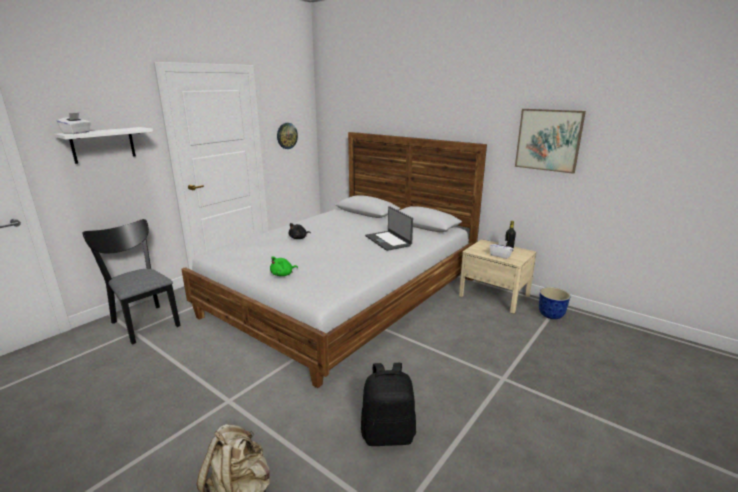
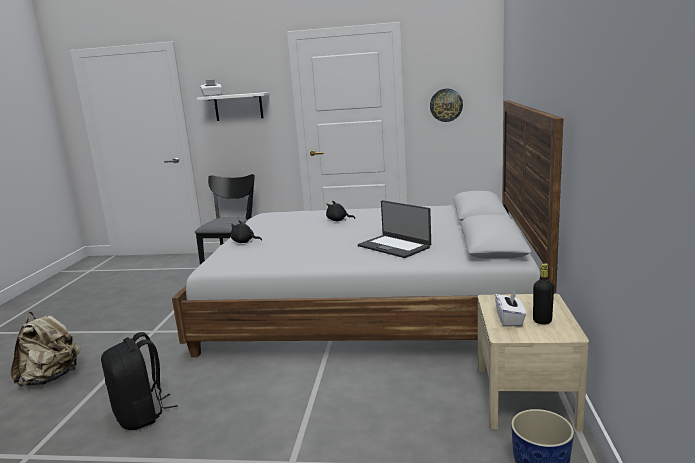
camera: 60 degrees right, 5 degrees down
(283, 274) = (244, 242): green plush toy -> black plush toy
(388, 241) = (394, 246): laptop -> laptop turned 75 degrees counterclockwise
(548, 140) = (606, 110): picture -> none

